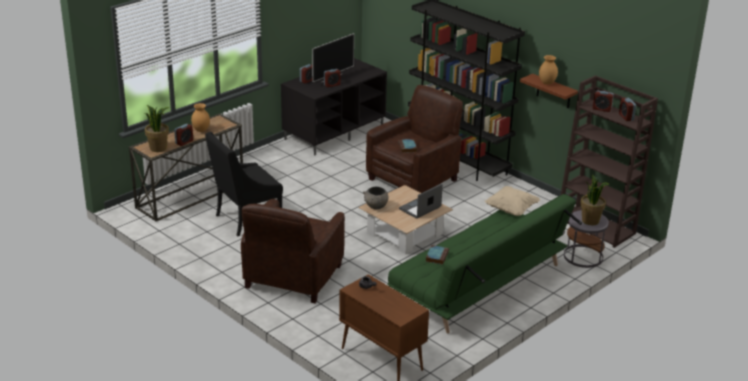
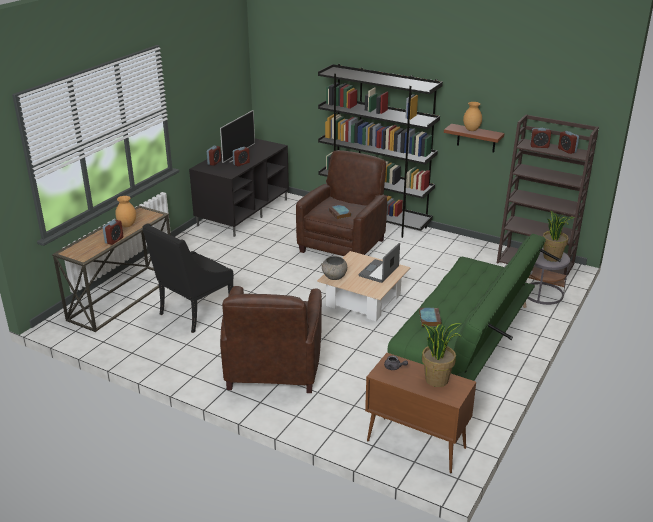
camera: 15 degrees left, 0 degrees up
(158, 148) = (87, 250): potted plant -> potted plant (437, 379)
(511, 210) = (469, 259): beige pillow -> none

